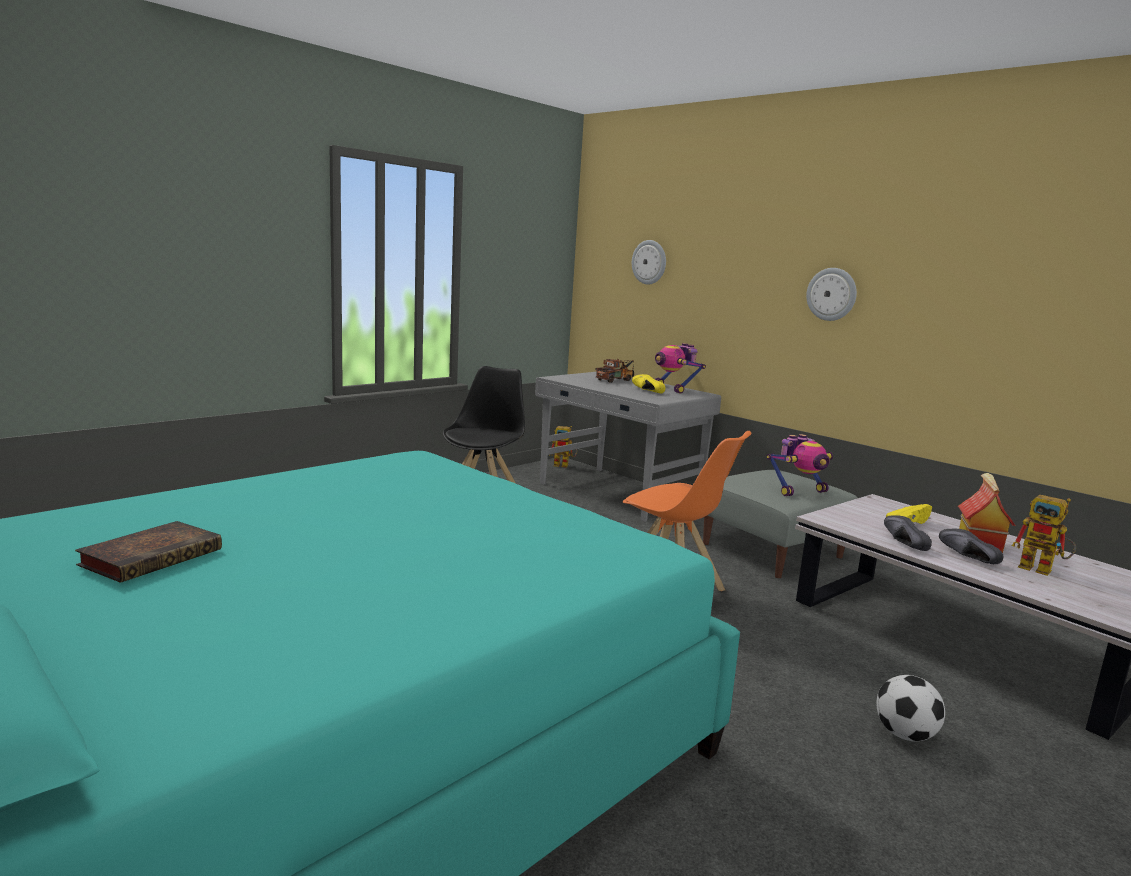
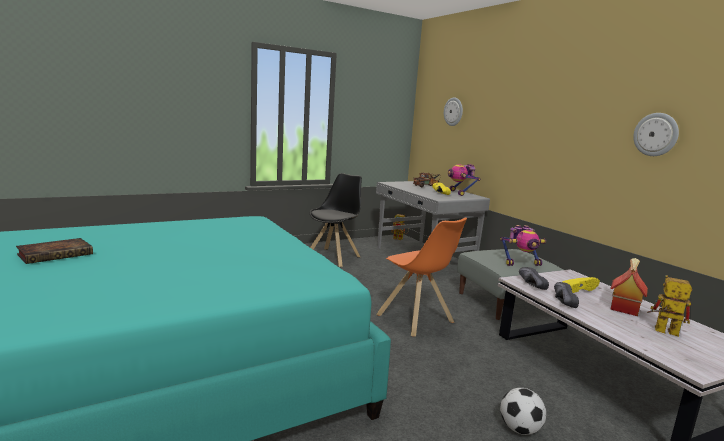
camera: 15 degrees right, 0 degrees up
(831, 294) = (559, 132): wall clock -> wall clock (656, 134)
(965, 557) = (603, 315): black shoe -> black shoe (529, 284)
(1043, 570) = (660, 331): toy robot -> toy robot turned 150 degrees clockwise

